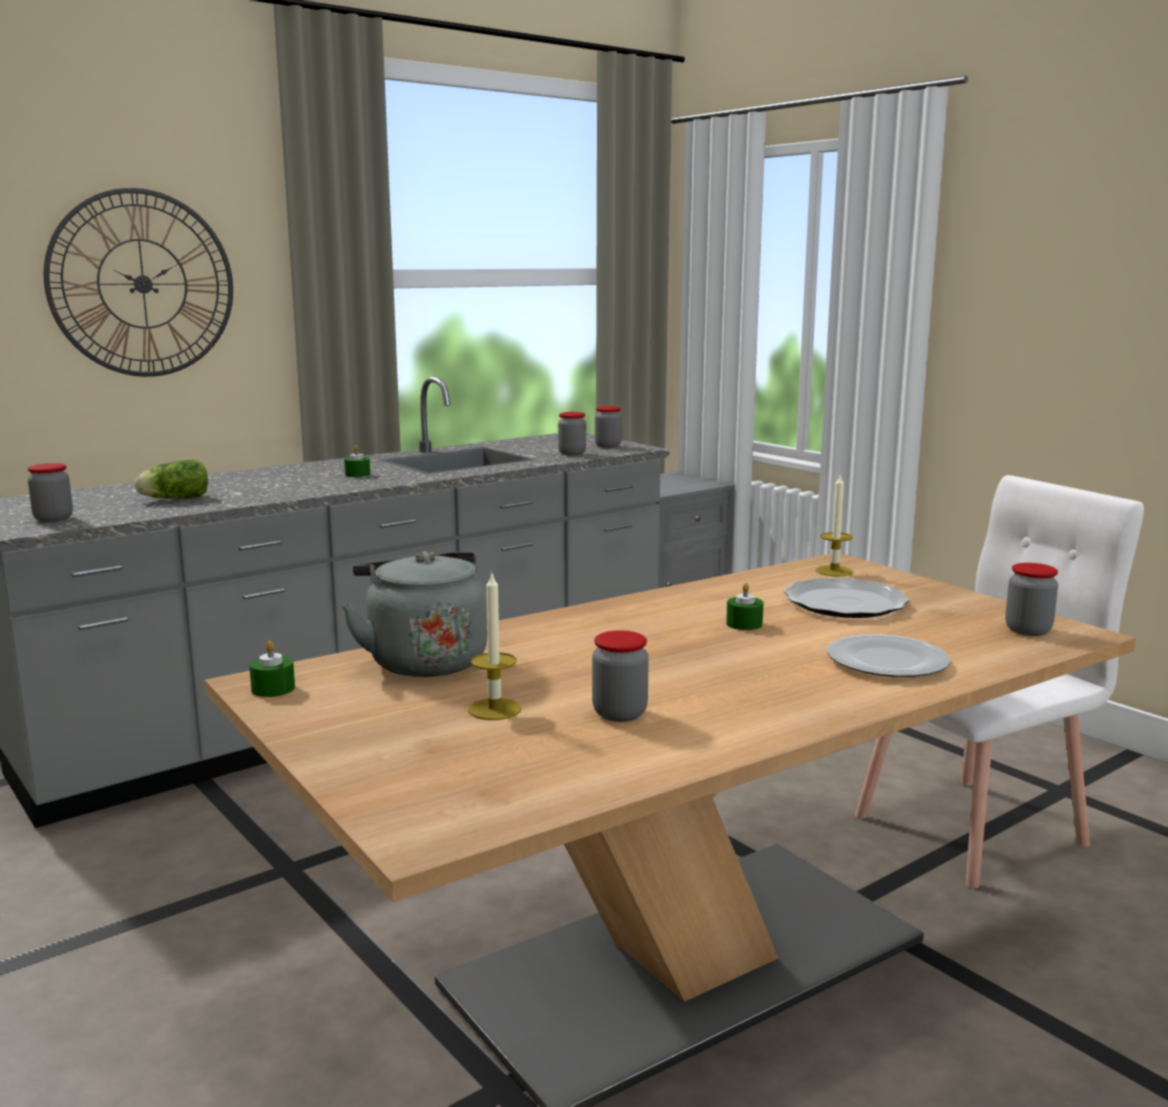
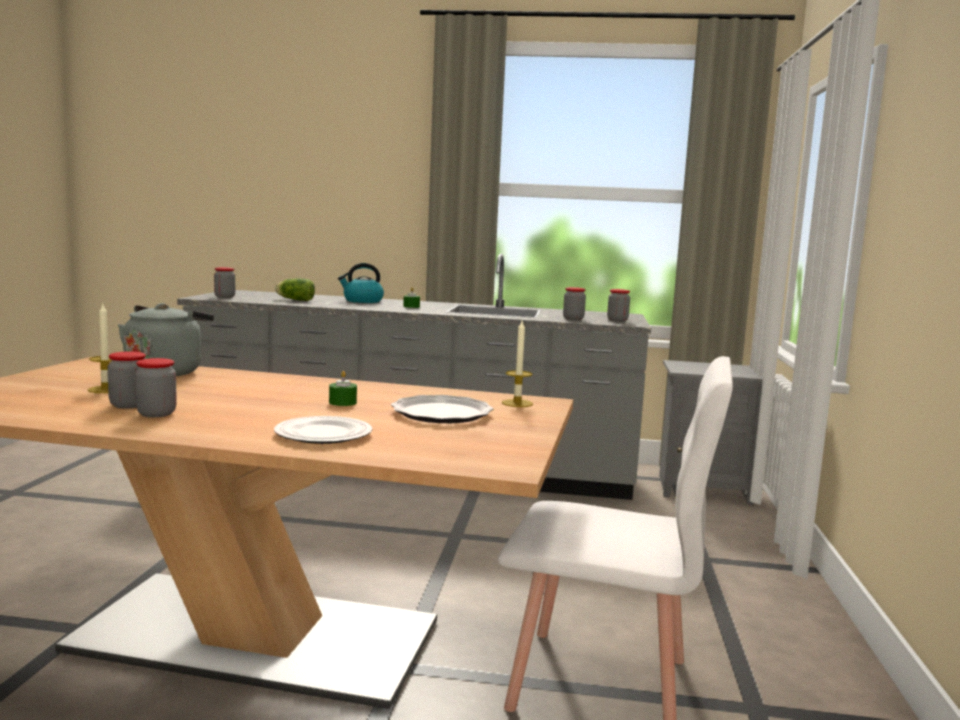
camera: 45 degrees right, 5 degrees down
(142, 284) = (351, 184): wall clock -> none
(259, 479) = (362, 301): none -> kettle
(273, 689) = (89, 364): green candle -> none
(1028, 630) = (479, 455): jar -> jar (156, 414)

